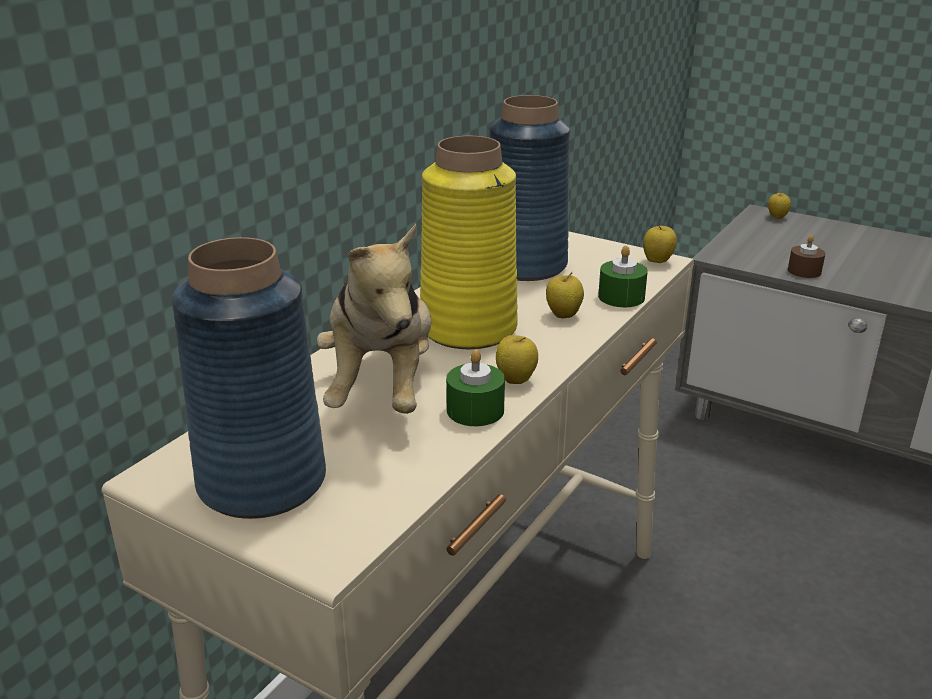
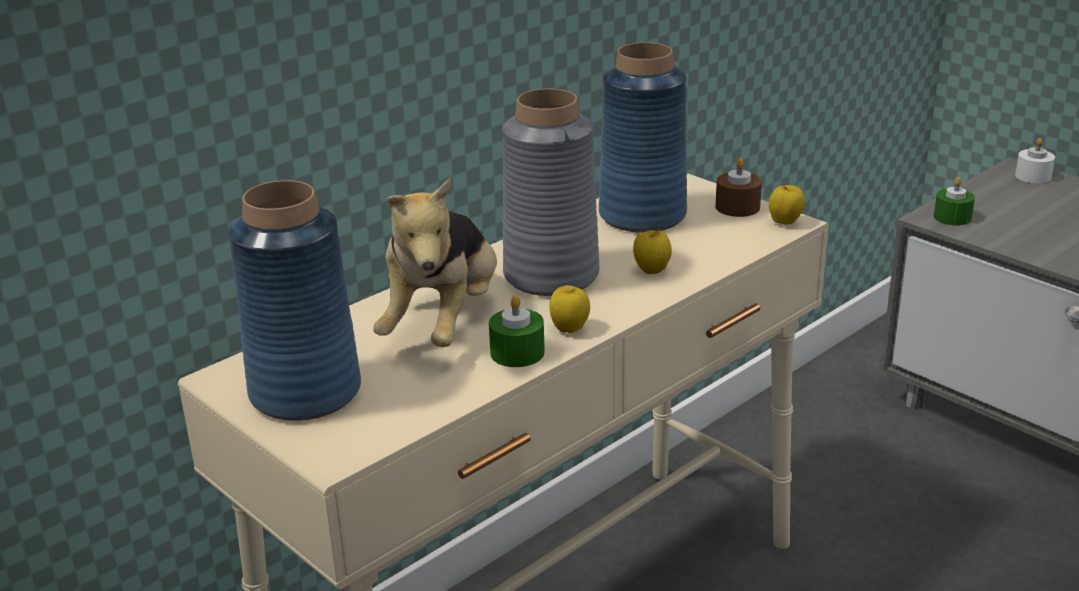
camera: 15 degrees right, 0 degrees up
(468, 328) = (551, 275): yellow vase -> grey vase
(621, 297) = (722, 257): green candle -> green candle (952, 217)
(776, 217) = (1033, 176): apple -> white candle
(804, 271) = (1027, 244): brown candle -> brown candle (737, 207)

